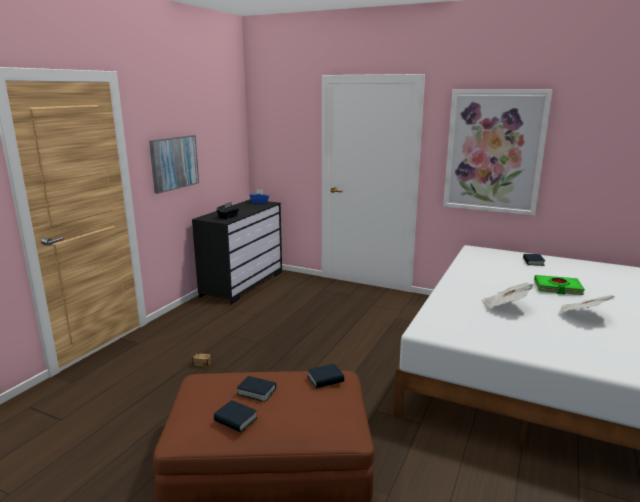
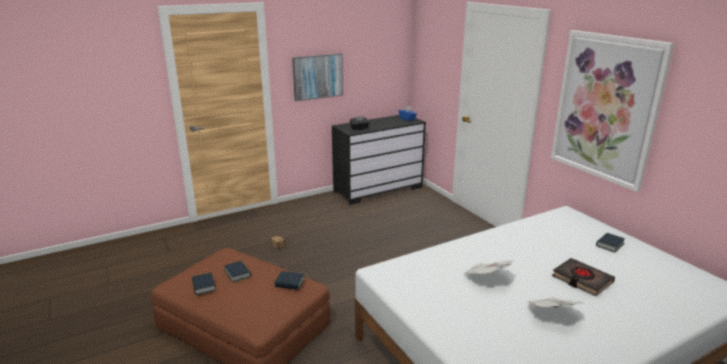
camera: 35 degrees right, 5 degrees up
(557, 288) = (582, 280): green book -> black book

